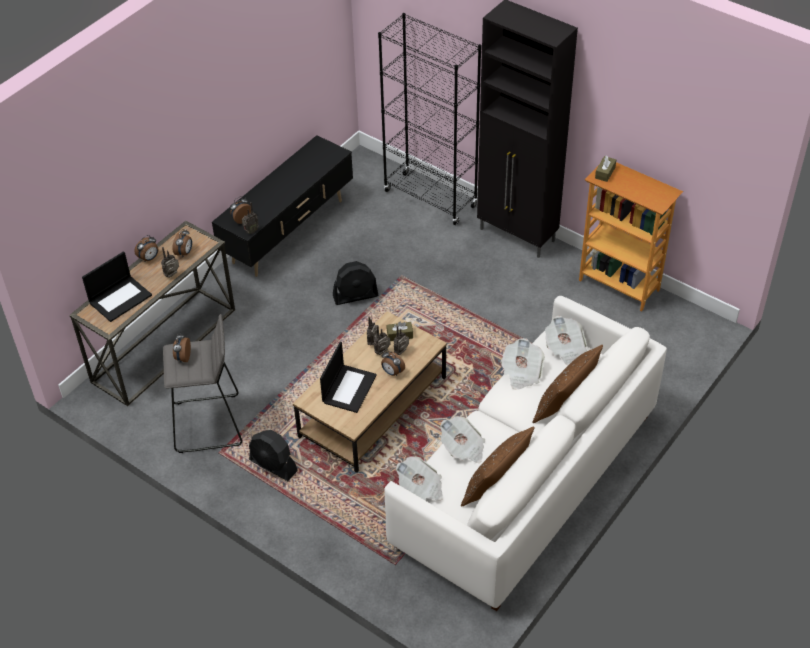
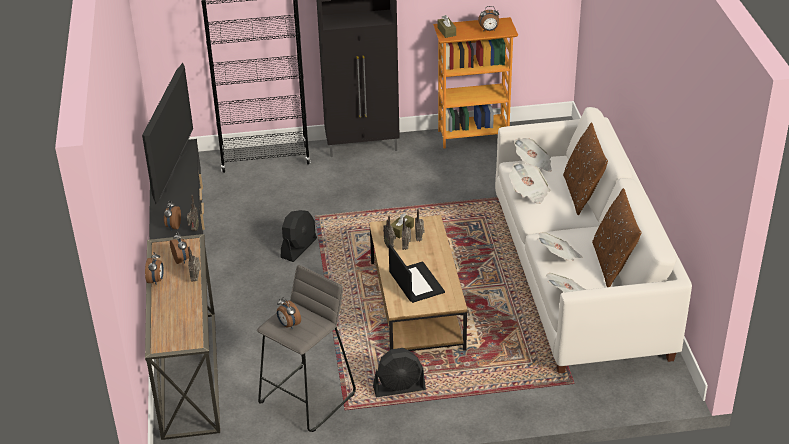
camera: 45 degrees left, 10 degrees down
(120, 298) = (174, 319): laptop -> none
(298, 173) = (174, 173): none -> television
(392, 372) = (431, 254): alarm clock -> alarm clock (489, 30)

